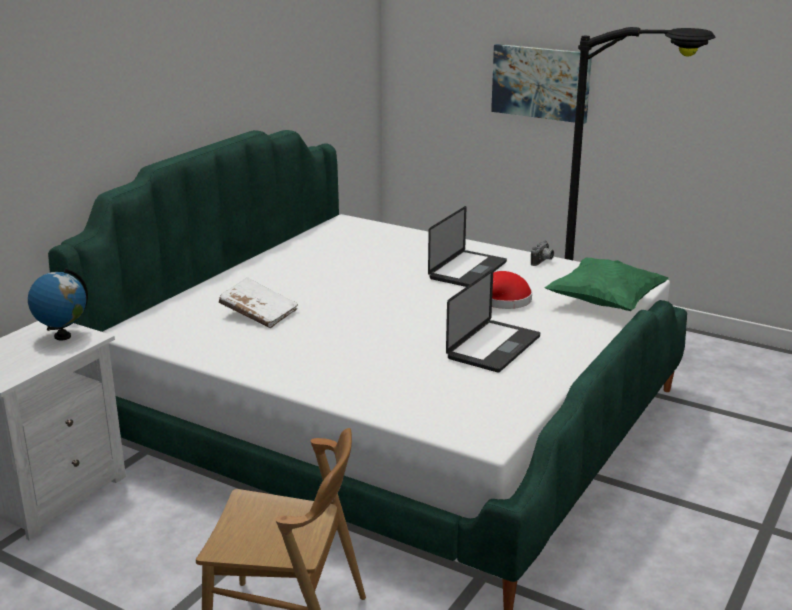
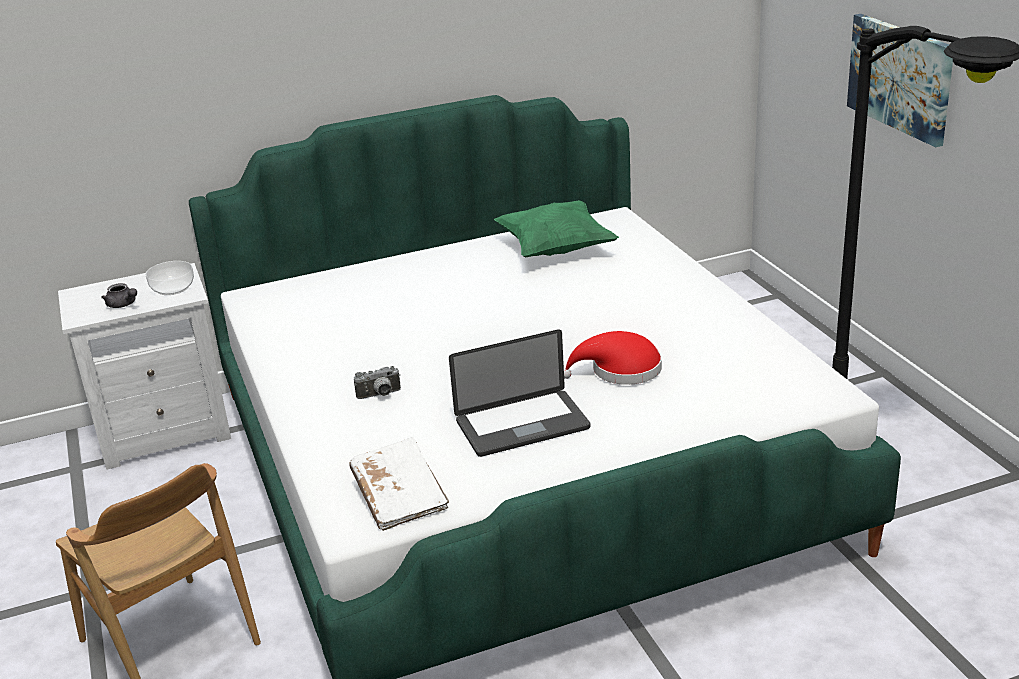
camera: 40 degrees right, 5 degrees up
(34, 359) = (123, 305): none -> grey teapot
(62, 336) = (172, 288): globe -> bowl
(259, 314) = (372, 310): white book -> white book (400, 497)
(467, 270) = (647, 318): laptop -> none
(543, 262) = (753, 331): camera -> camera (380, 395)
(605, 303) = (736, 411): green pillow -> green pillow (555, 249)

